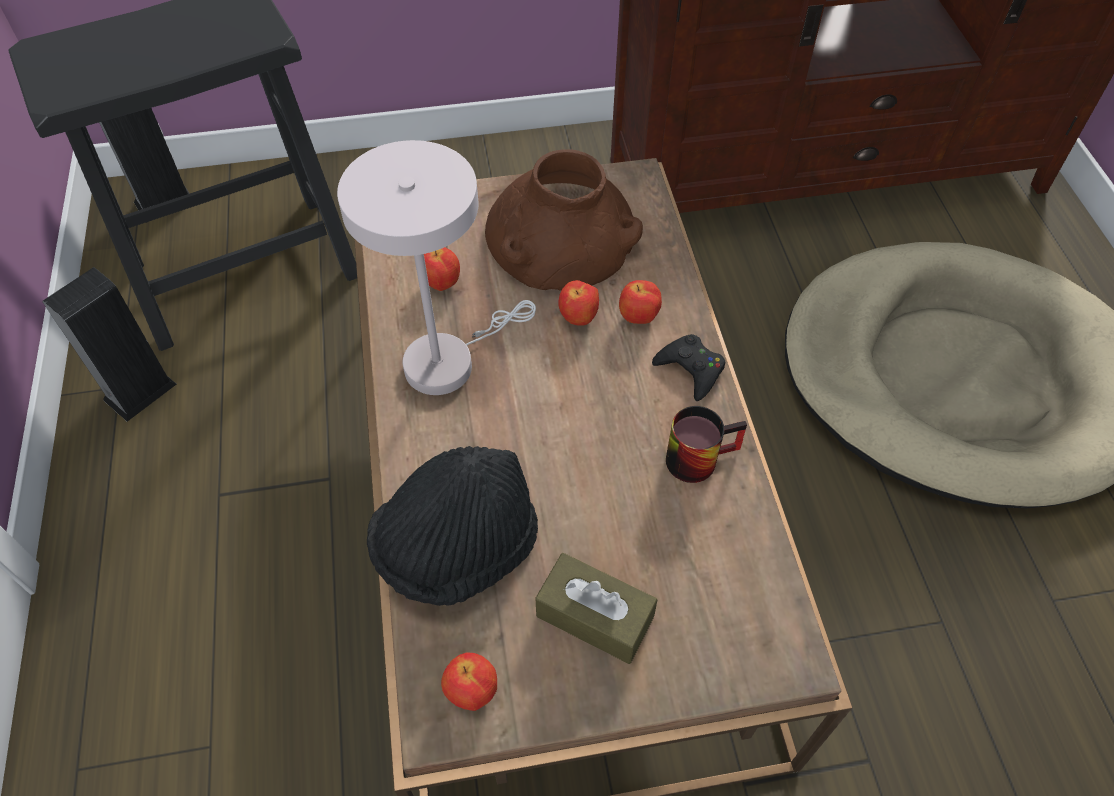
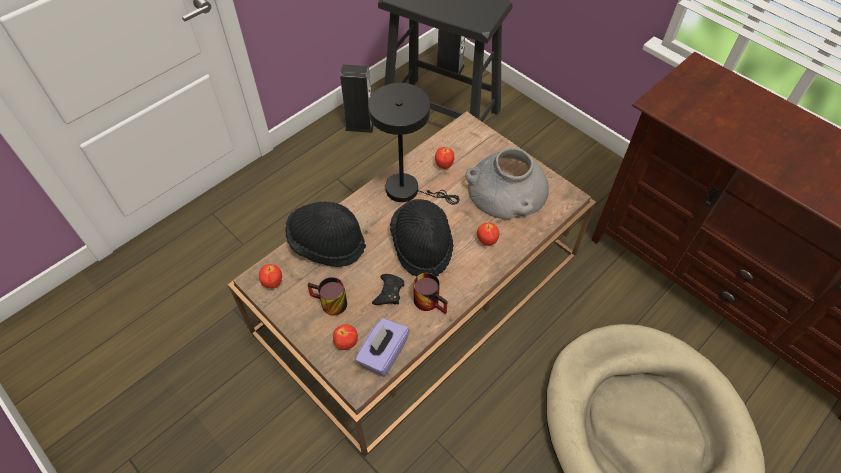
camera: 55 degrees right, 0 degrees up
(448, 360) = (408, 190): white table lamp -> black table lamp
(562, 236) = (507, 189): brown vase -> grey vase
(579, 318) = (467, 220): apple -> apple (346, 343)
(580, 406) = (422, 246): none -> black hat
(594, 616) = (329, 304): brown tissue box -> mug
(691, 370) = (474, 275): black game controller -> black game controller (389, 292)
(756, 585) = (383, 354): none -> purple tissue box

